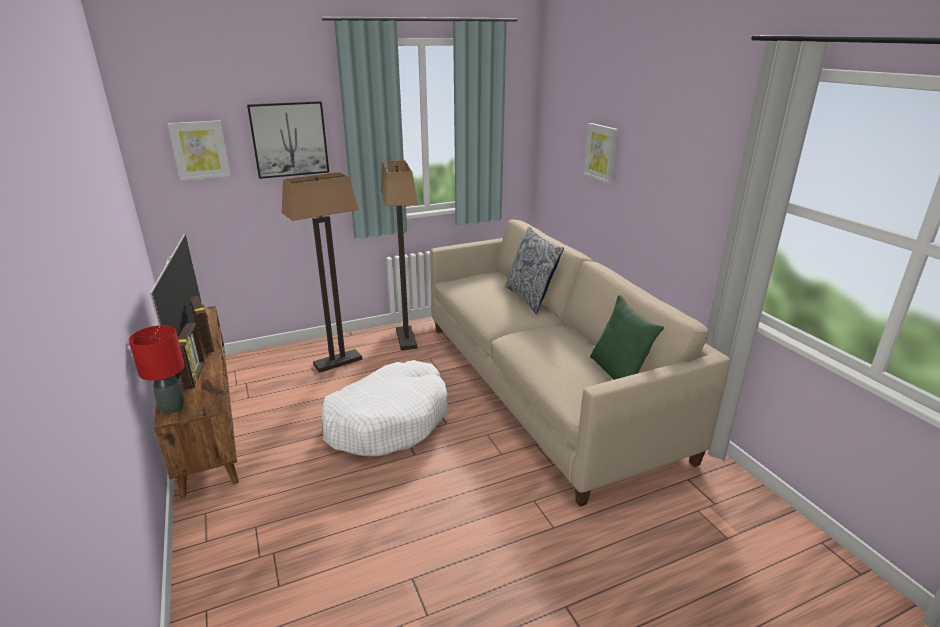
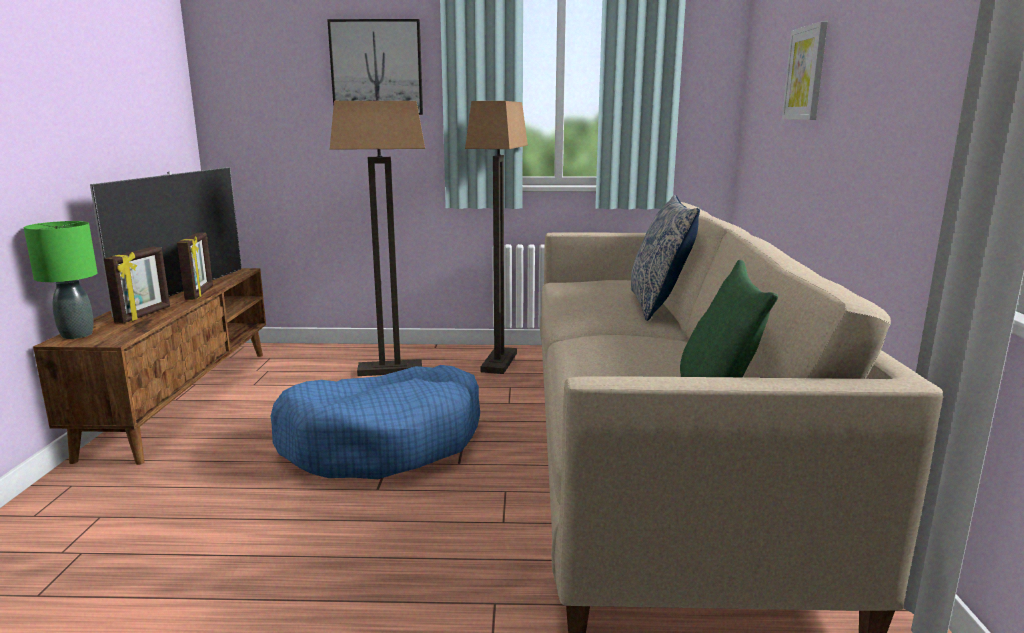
camera: 25 degrees right, 10 degrees down
(173, 408) = (78, 335): red table lamp -> green table lamp
(200, 150) = (271, 74): picture -> none
(388, 421) = (384, 442): white dog bed -> blue dog bed

